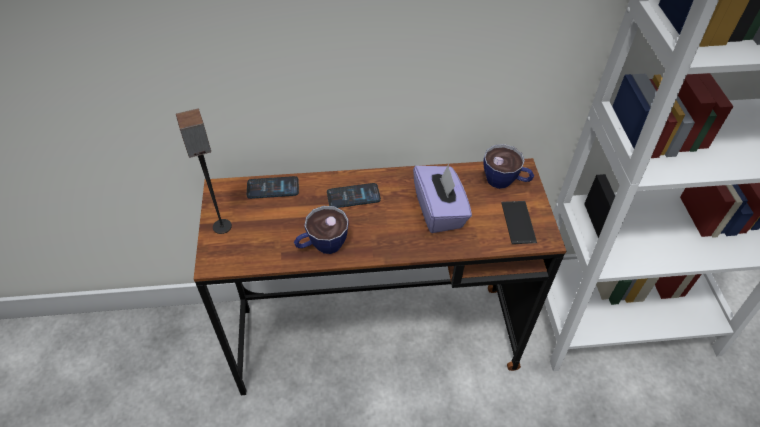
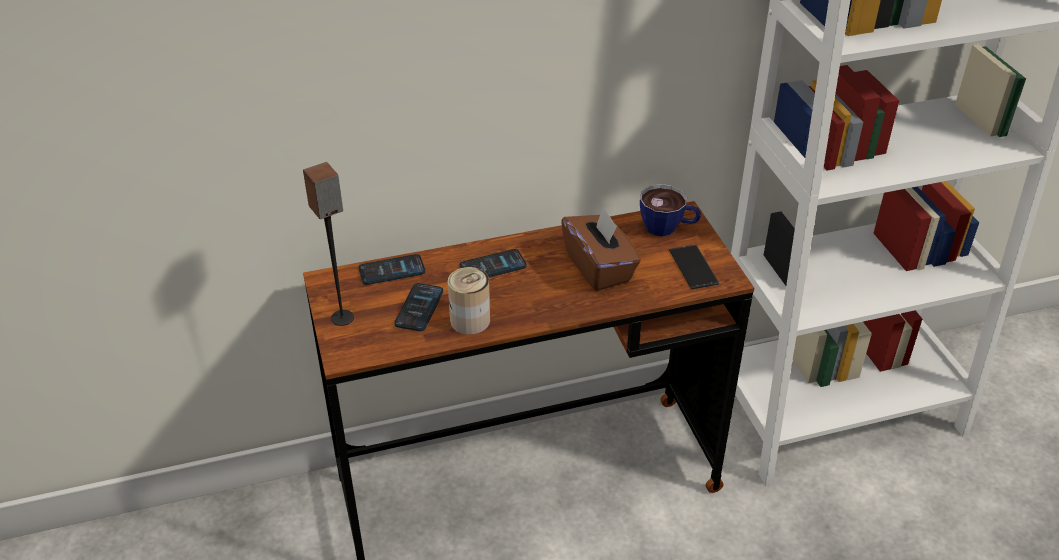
camera: 10 degrees left, 10 degrees down
(284, 227) = (419, 308): none -> phone
(321, 245) = (470, 320): cup -> can
(439, 211) = (599, 268): purple tissue box -> brown tissue box

